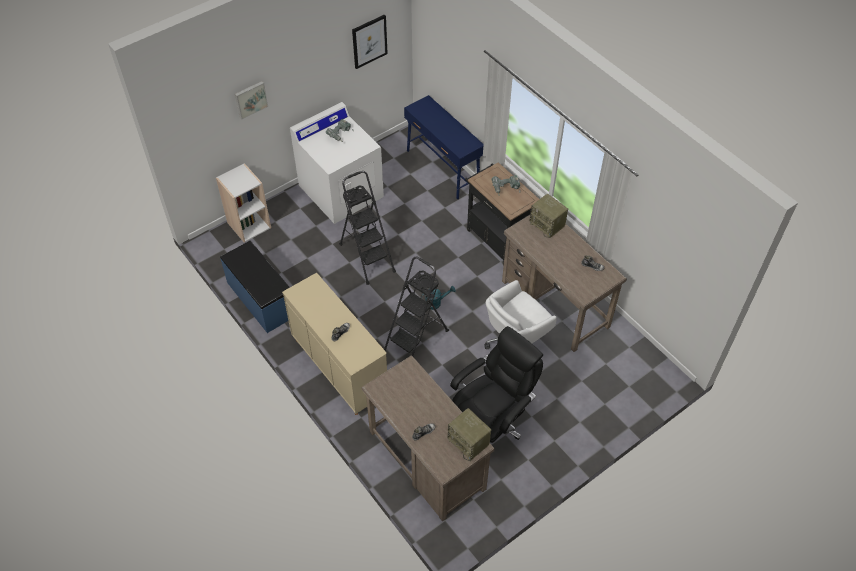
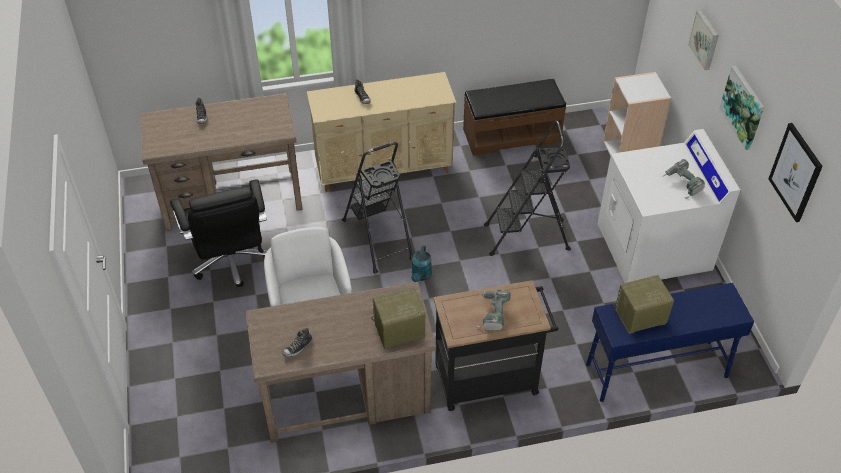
camera: 115 degrees right, 5 degrees down
(261, 299) = (511, 135): blue bench -> brown bench
(310, 76) = (743, 107): none -> picture
(469, 442) = (164, 144): radio -> radio (639, 317)

